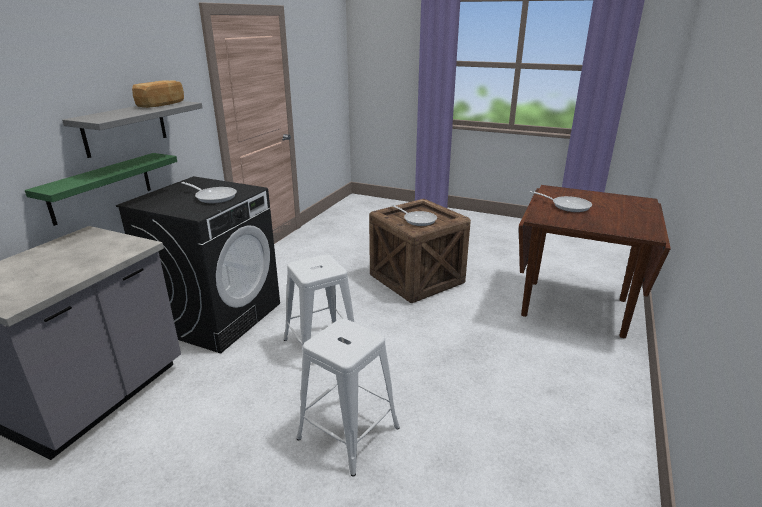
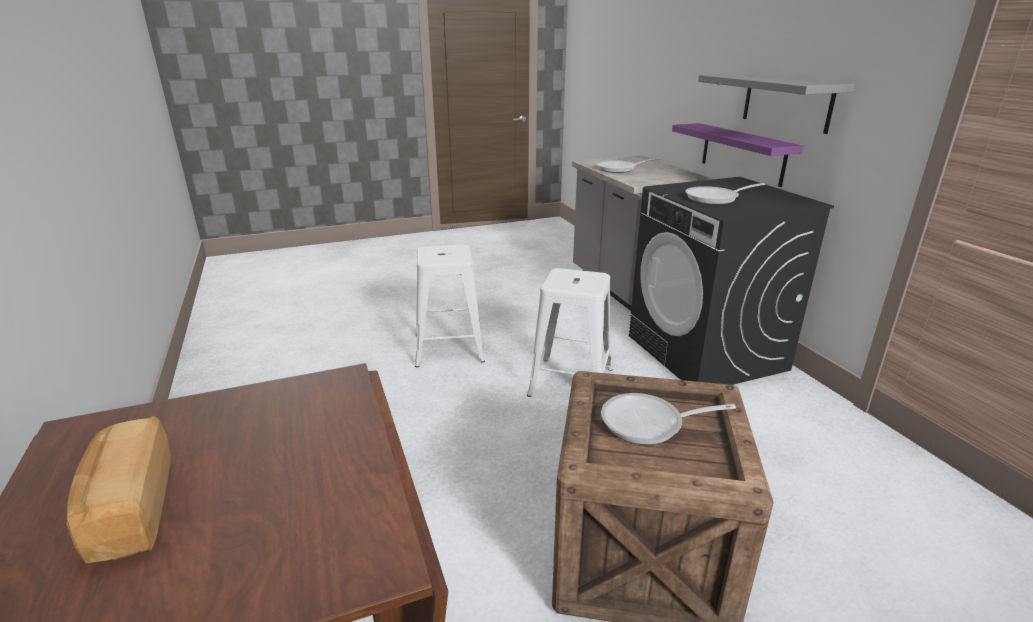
camera: 135 degrees right, 0 degrees up
(101, 187) = (742, 153): green shelf -> purple shelf
(162, 104) = (801, 81): bread -> bread (130, 510)
(567, 206) = (289, 464): frying pan -> frying pan (620, 169)

